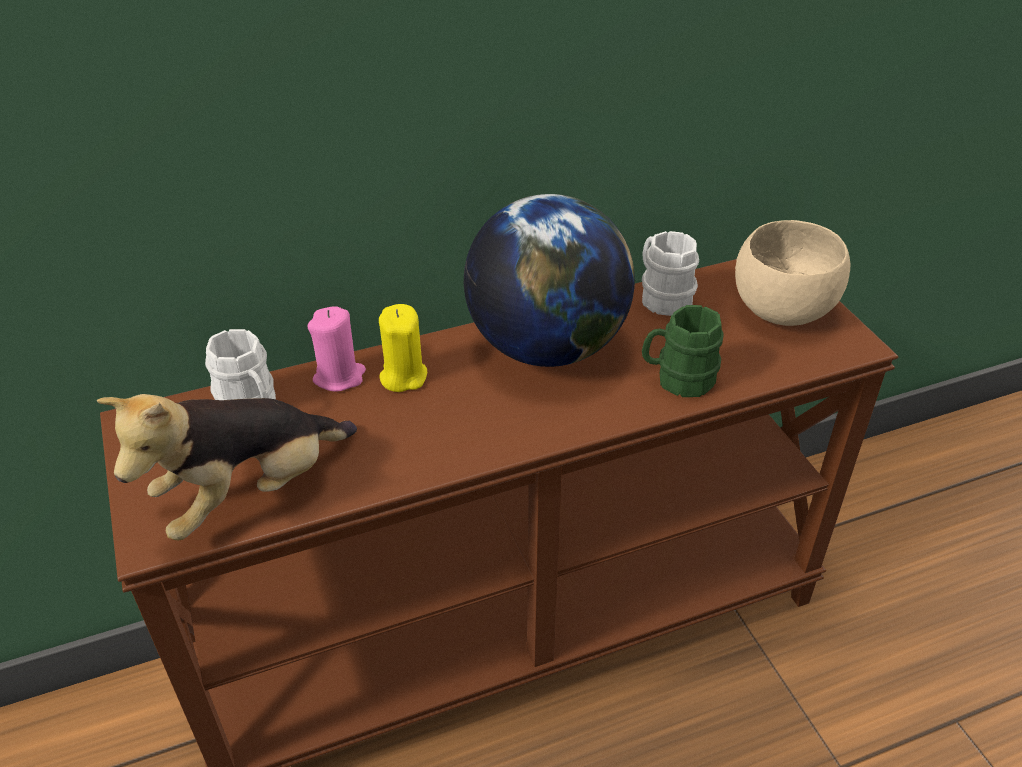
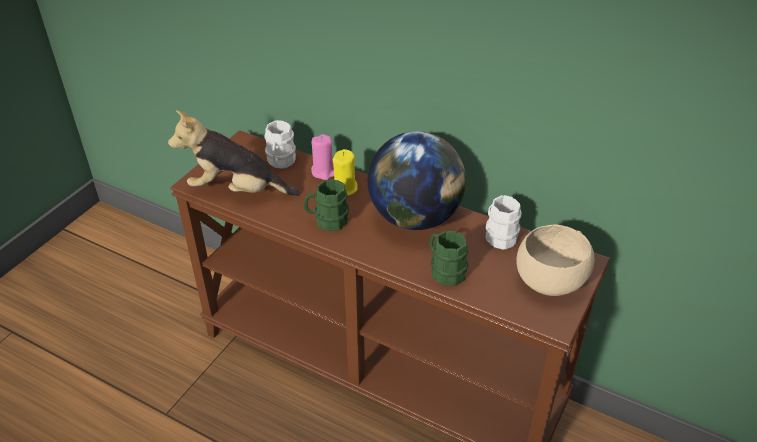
camera: 50 degrees right, 0 degrees up
(451, 432) = (327, 221): none -> green mug

